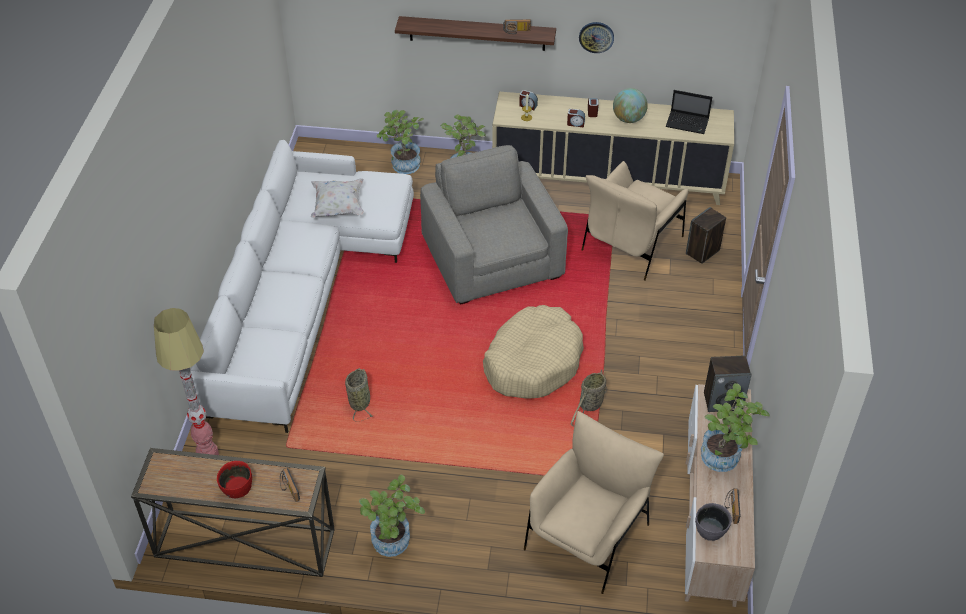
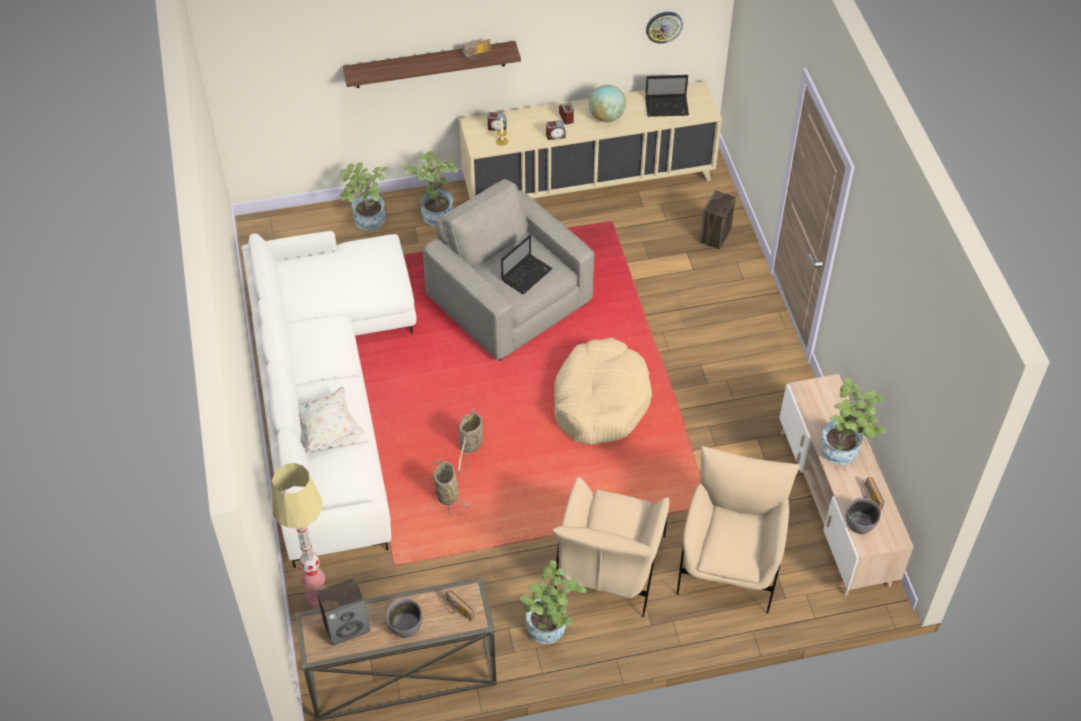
camera: 20 degrees left, 5 degrees up
(236, 488) = (405, 626): red bowl -> grey bowl
(338, 207) = (340, 292): white pillow -> white pillow (326, 429)
(503, 232) = (527, 274): none -> laptop
(590, 405) = (675, 430): basket -> basket (470, 446)
(596, 37) = (558, 40): wall clock -> wall clock (664, 26)
(631, 244) = (642, 246): beige armchair -> beige armchair (609, 567)
(723, 401) = (818, 393): speaker -> speaker (347, 626)

